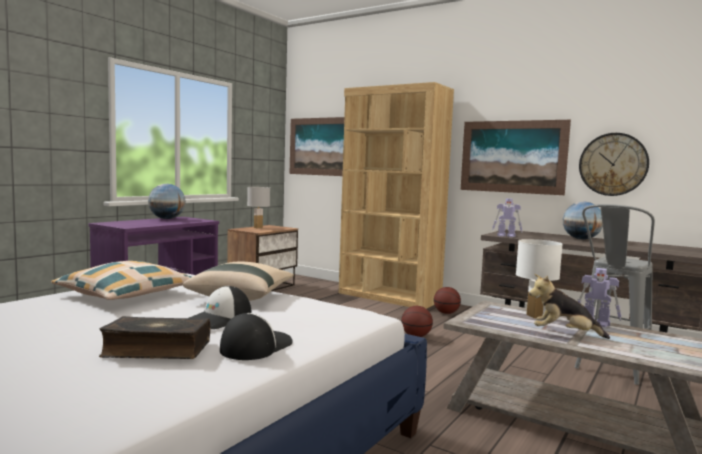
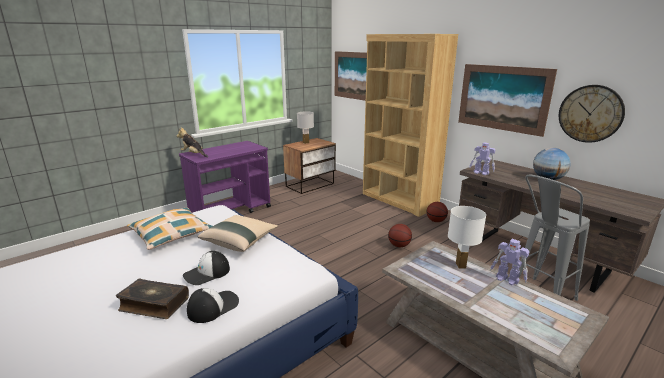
camera: 15 degrees right, 15 degrees up
(167, 219) = (233, 145): globe -> none
(564, 334) = (469, 292): plush toy -> plush toy (193, 154)

